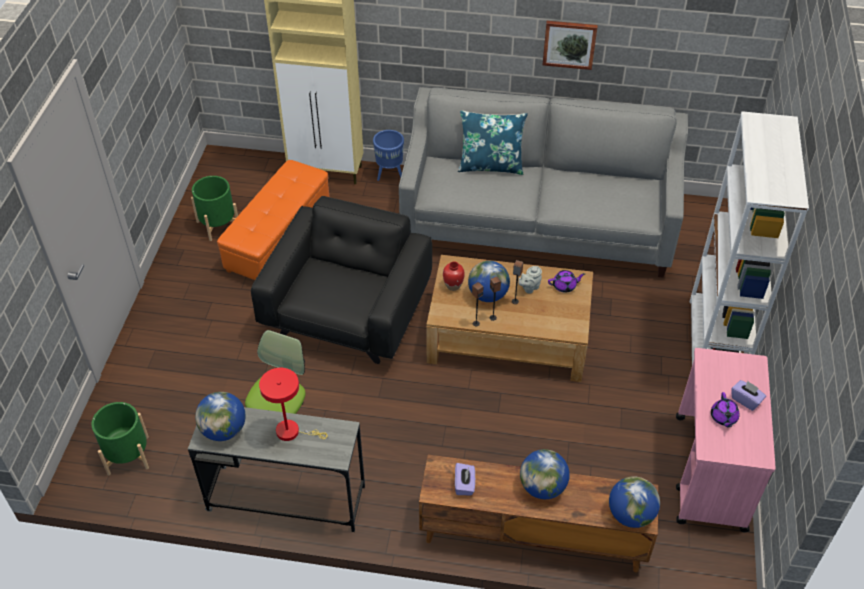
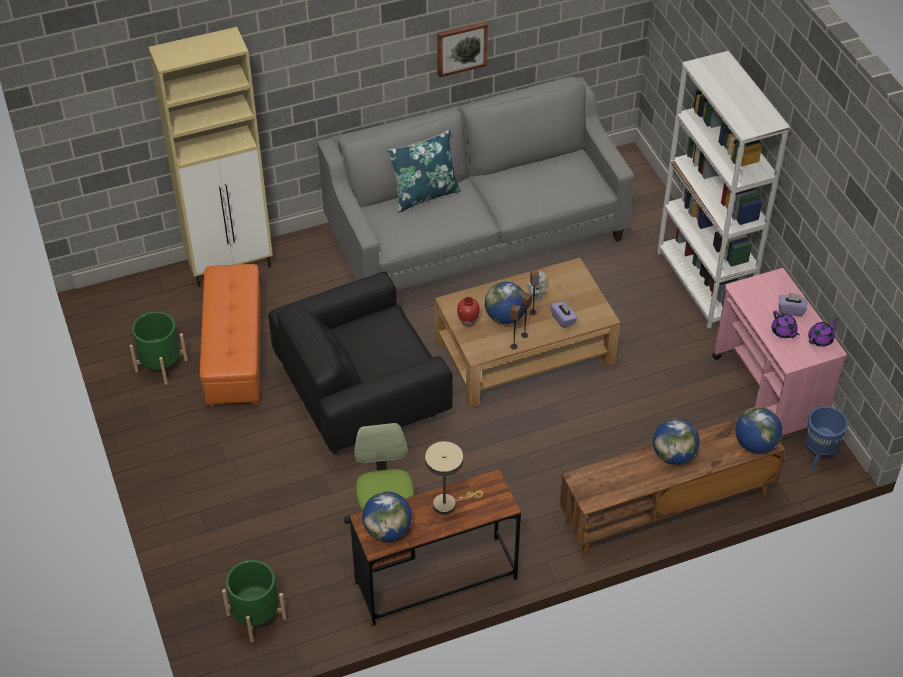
camera: 30 degrees left, 0 degrees up
(286, 498) = (435, 581): grey desk -> brown desk
(292, 431) = (448, 503): red table lamp -> beige table lamp
(347, 313) = (362, 395): black armchair -> black armchair turned 105 degrees counterclockwise
(390, 174) = (298, 244): blue planter -> blue planter (818, 456)
(464, 485) = (611, 483): purple tissue box -> purple tissue box (563, 319)
(565, 286) = (565, 280): purple teapot -> purple teapot (821, 339)

